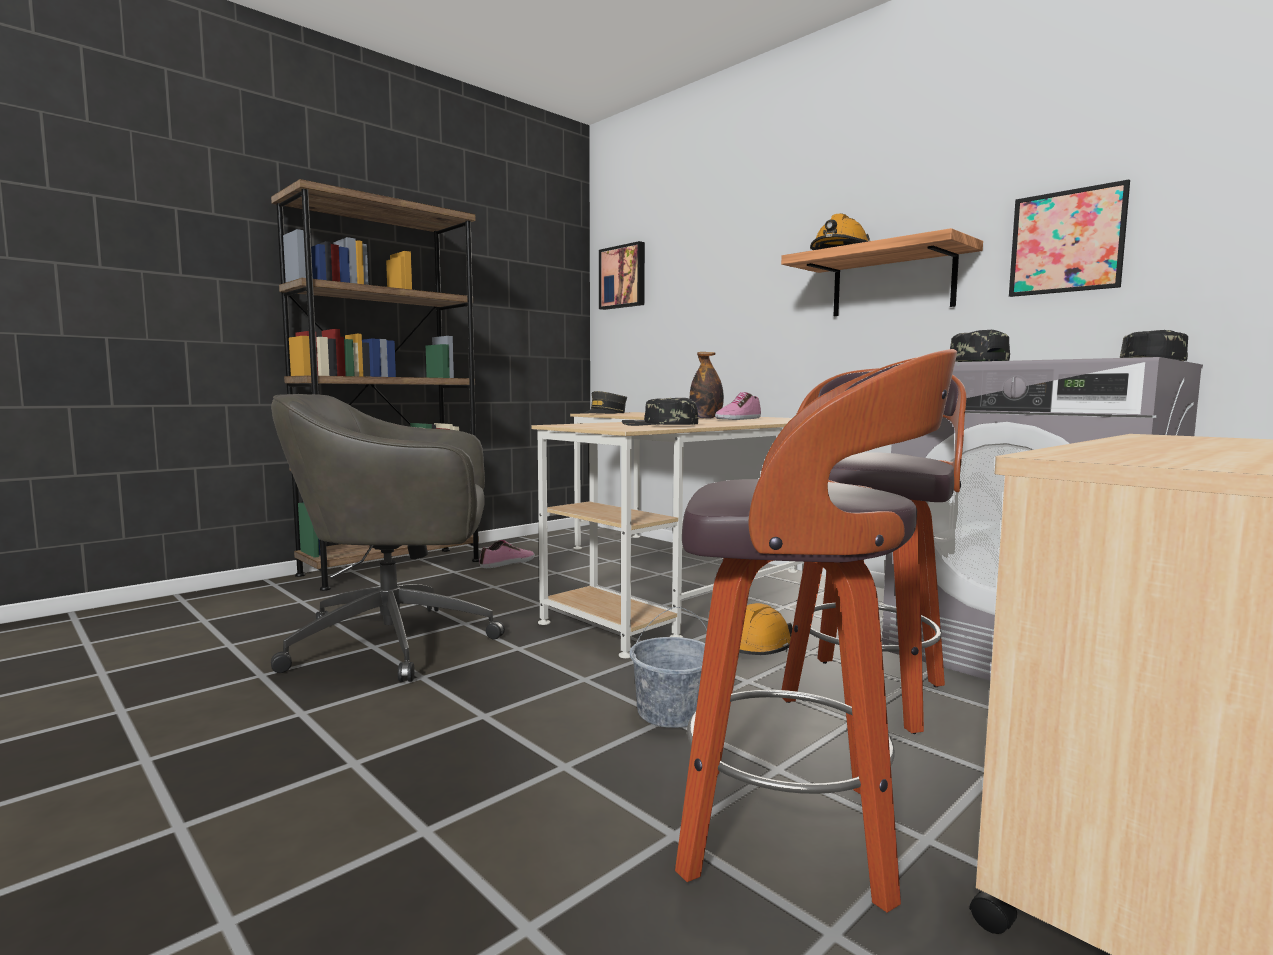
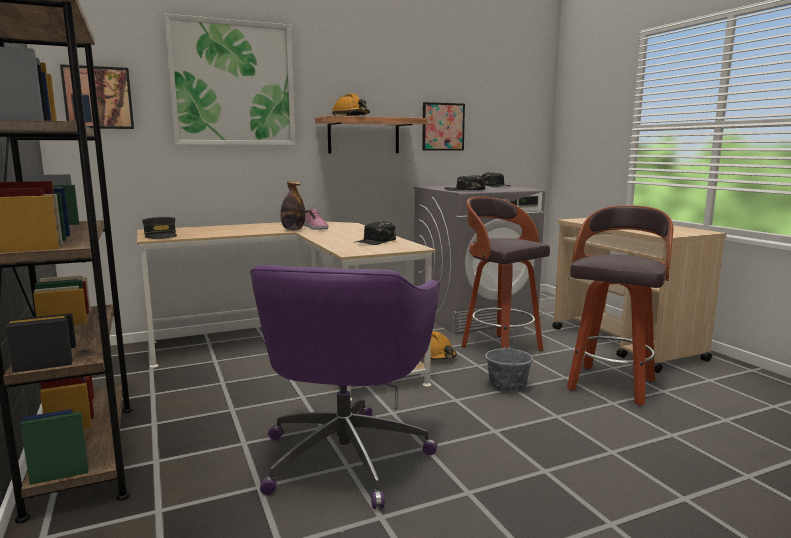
camera: 70 degrees left, 5 degrees up
(399, 642) = (347, 454): grey office chair -> purple office chair
(508, 563) = (160, 397): shoe -> none
(728, 237) = (233, 84): none -> picture

